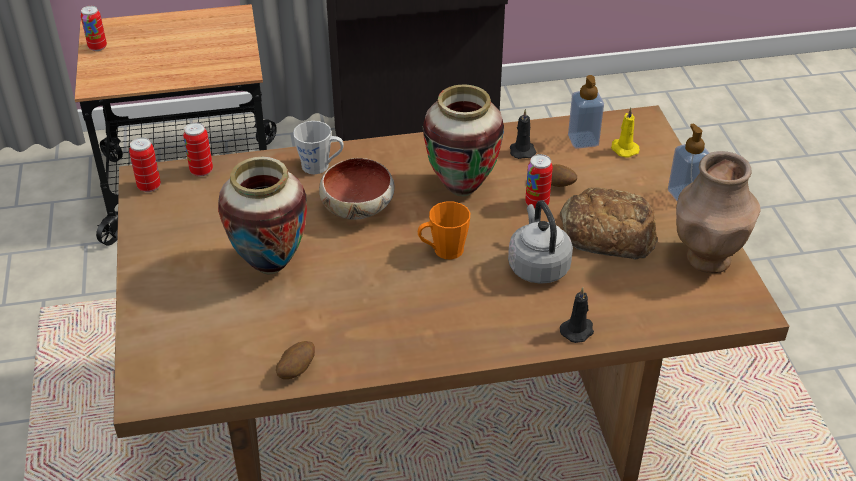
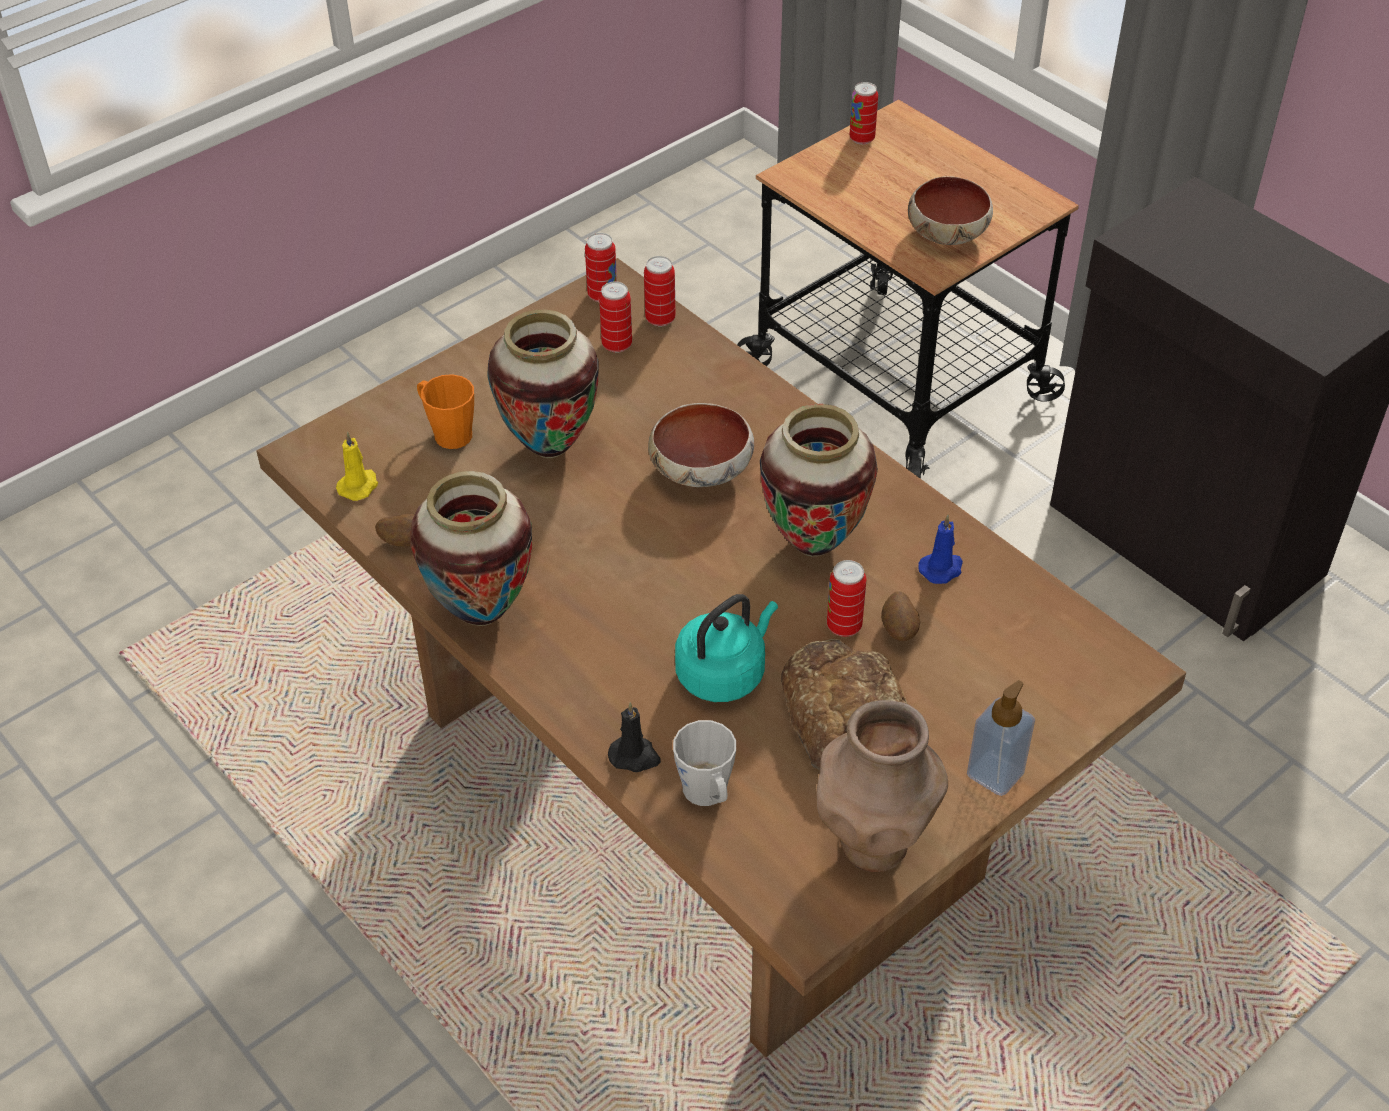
camera: 60 degrees right, 5 degrees up
(205, 198) = (617, 345): none -> can
(219, 54) = (946, 232): none -> bowl
(320, 166) = (749, 405): grey mug -> grey mug (708, 795)
(397, 356) = (481, 612): none -> vase
(443, 251) = (684, 576): orange mug -> orange mug (447, 432)
(522, 150) = (942, 568): black candle -> blue candle
(537, 265) = (724, 673): grey kettle -> turquoise kettle
(583, 140) = (1021, 621): soap dispenser -> none
(623, 149) = (1041, 670): yellow candle -> yellow candle (359, 485)

